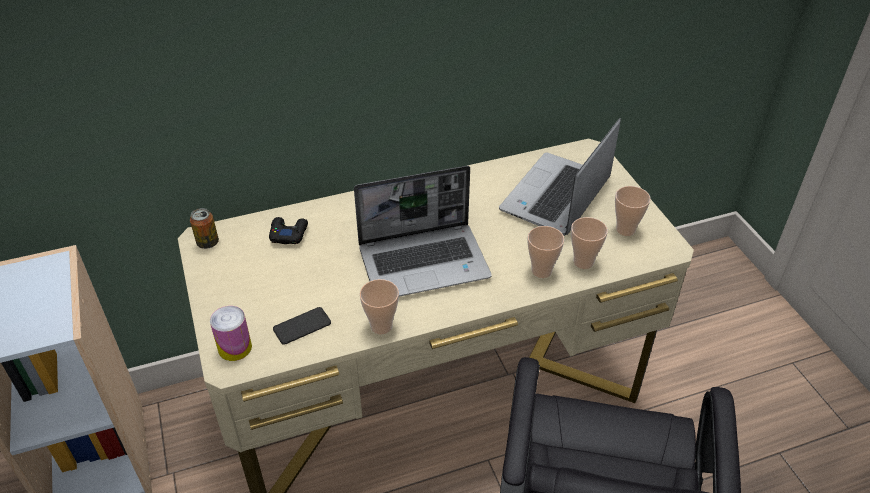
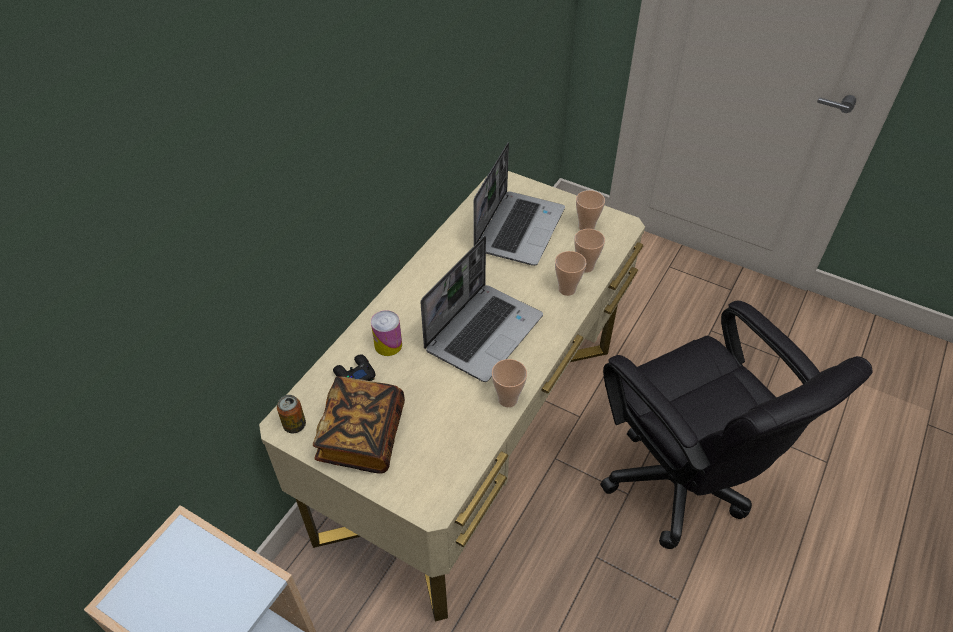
camera: 40 degrees left, 5 degrees up
(235, 348) = (421, 490): can -> can (388, 345)
(241, 281) = (362, 436): none -> book
(302, 326) = (451, 438): phone -> none
(556, 197) = (518, 228): laptop -> laptop turned 150 degrees counterclockwise

